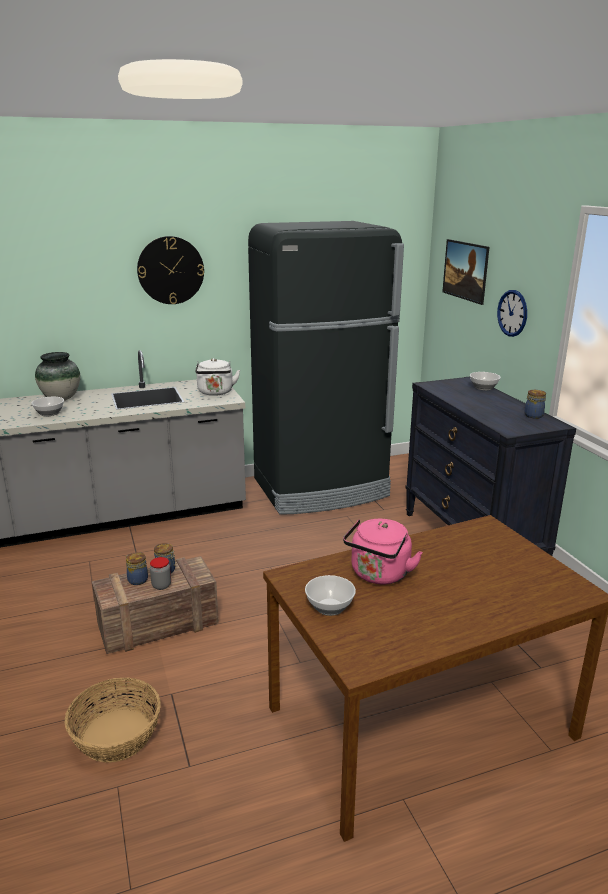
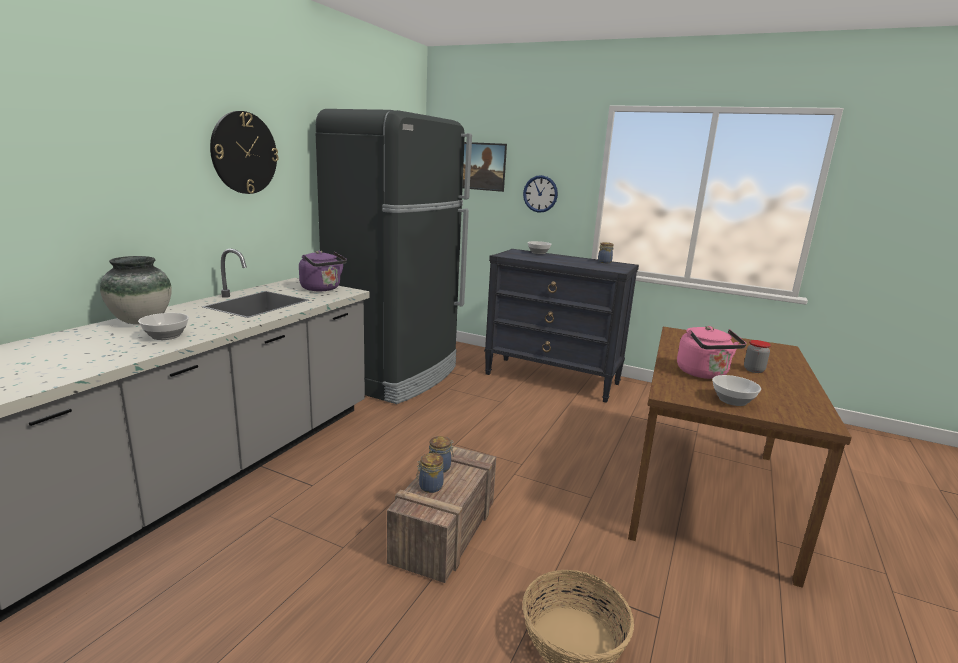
camera: 45 degrees left, 5 degrees down
(161, 585) = (460, 480): jar -> jar (753, 370)
(215, 393) = (322, 289): white kettle -> purple kettle

